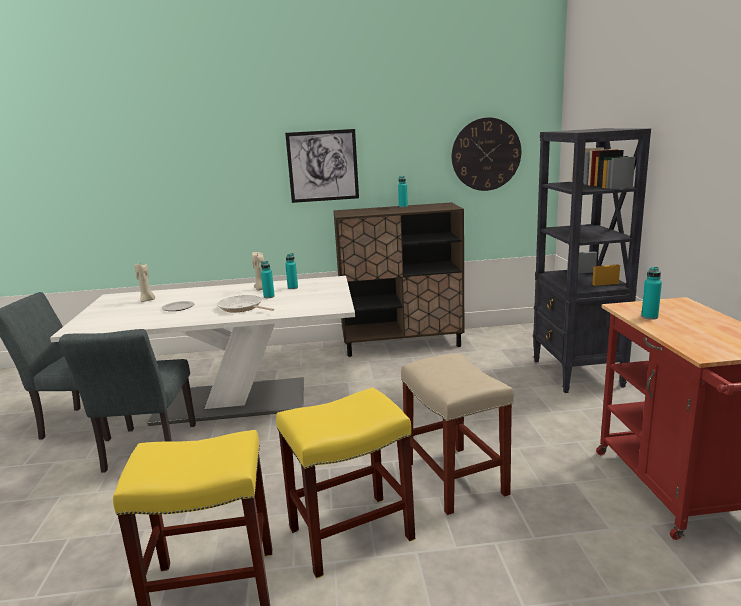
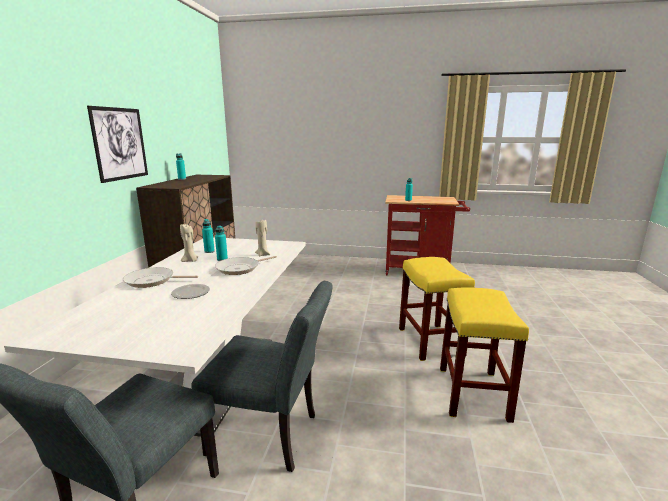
camera: 75 degrees left, 0 degrees up
(147, 300) = (123, 310): beige candle -> beige candle (263, 254)
(206, 292) = (152, 281): none -> frying pan
(456, 479) = (391, 307): beige stool -> none
(486, 154) = (203, 138): wall clock -> none
(577, 374) = (309, 261): black bookcase -> none

